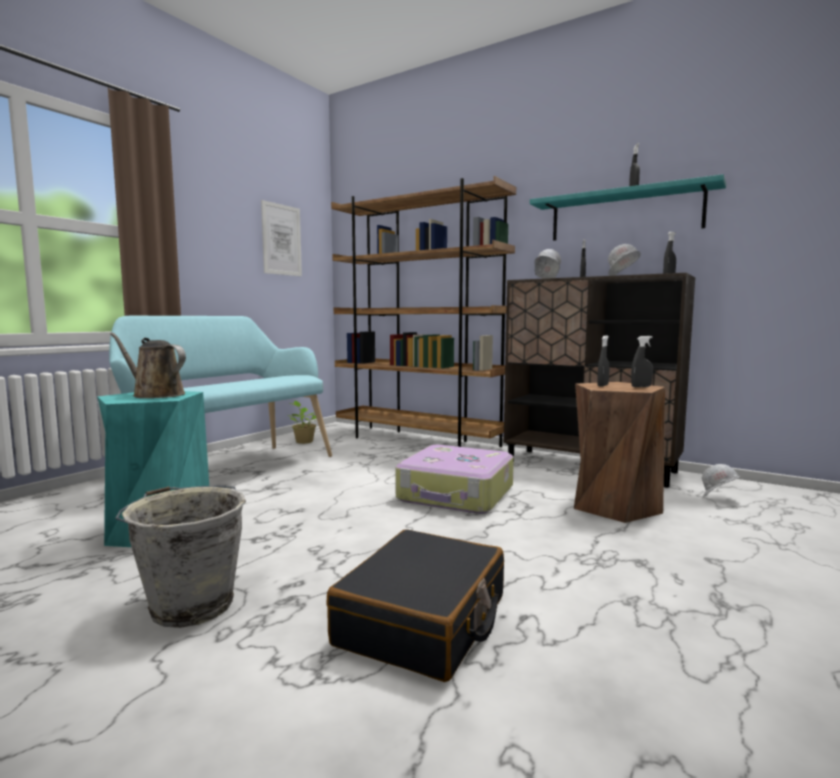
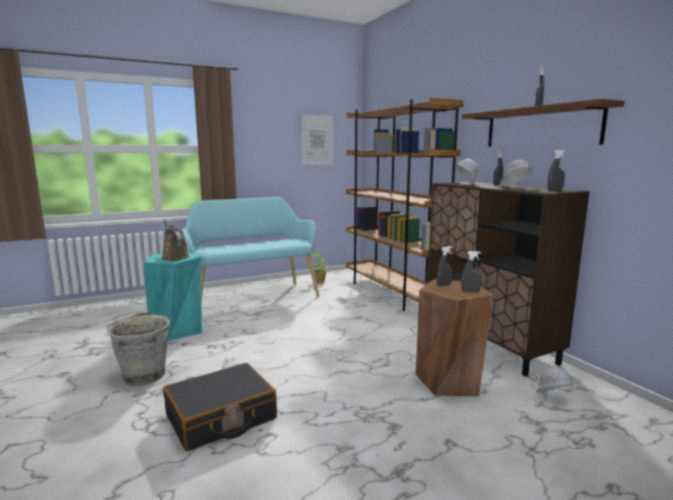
camera: 30 degrees right, 5 degrees up
(456, 494) = (353, 343): suitcase -> none
(624, 214) = (540, 127): turquoise shelf -> brown shelf

